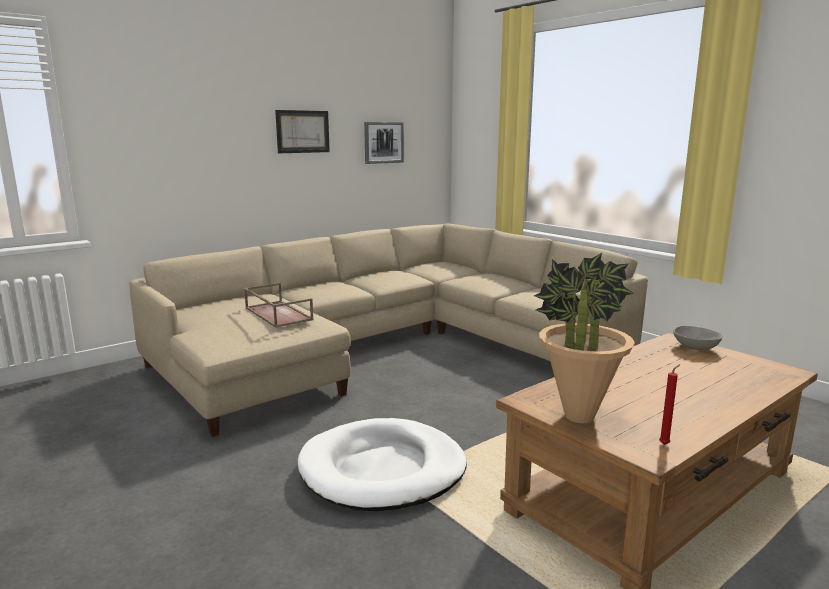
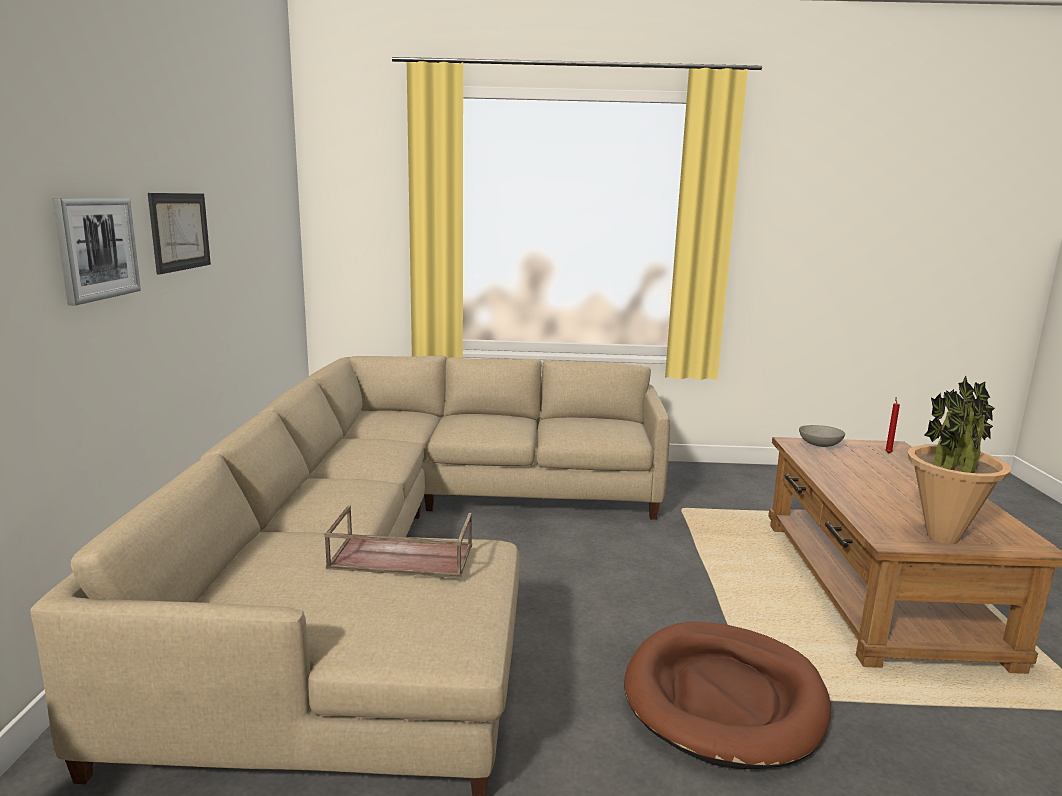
camera: 50 degrees left, 0 degrees up
(383, 142) = (253, 243): picture -> picture (96, 248)
(383, 470) = (724, 698): white dog bed -> brown dog bed
(665, 444) = (1015, 533): red candle -> red candle (888, 453)

